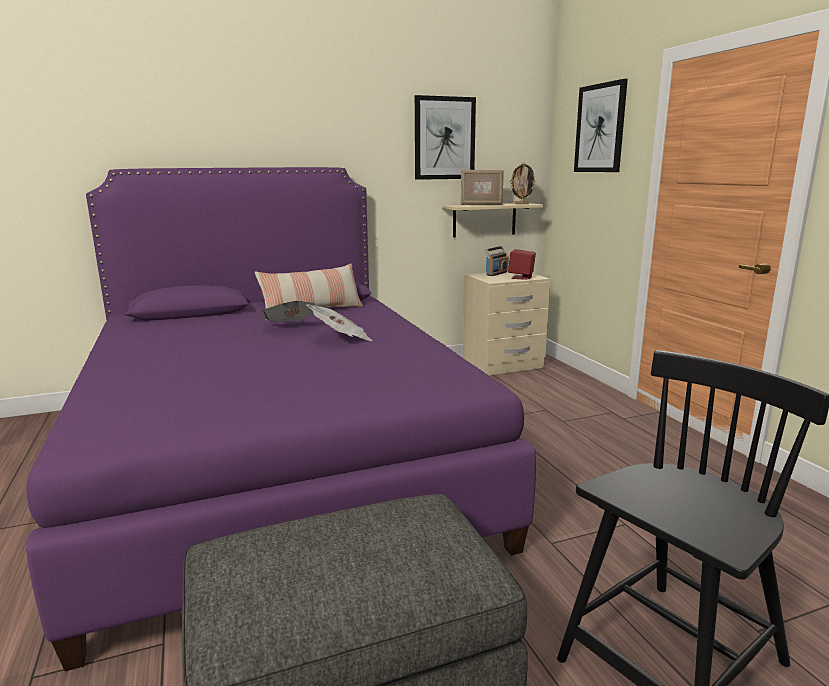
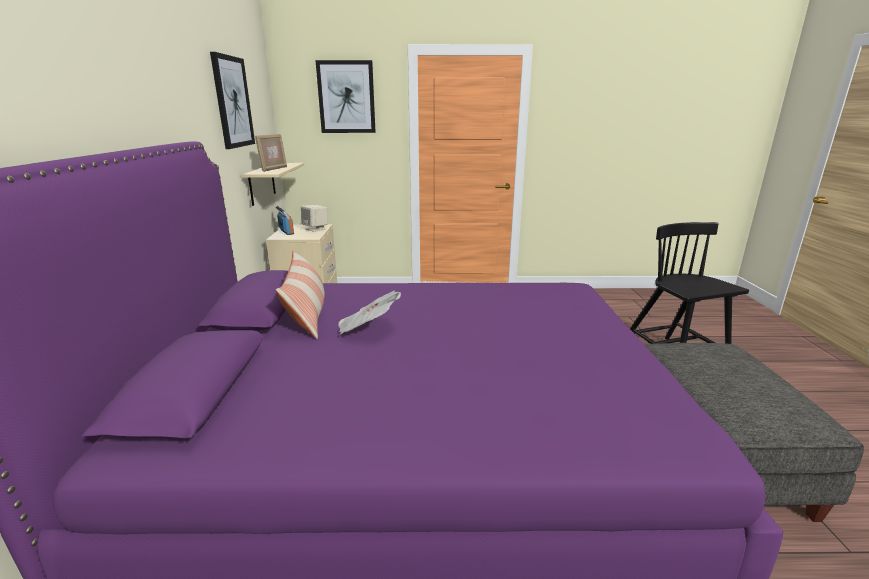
camera: 70 degrees left, 5 degrees up
(341, 339) = (434, 311): newspaper -> none
(521, 204) = (291, 164): picture frame -> none
(521, 277) = (315, 229): red speaker -> beige speaker

